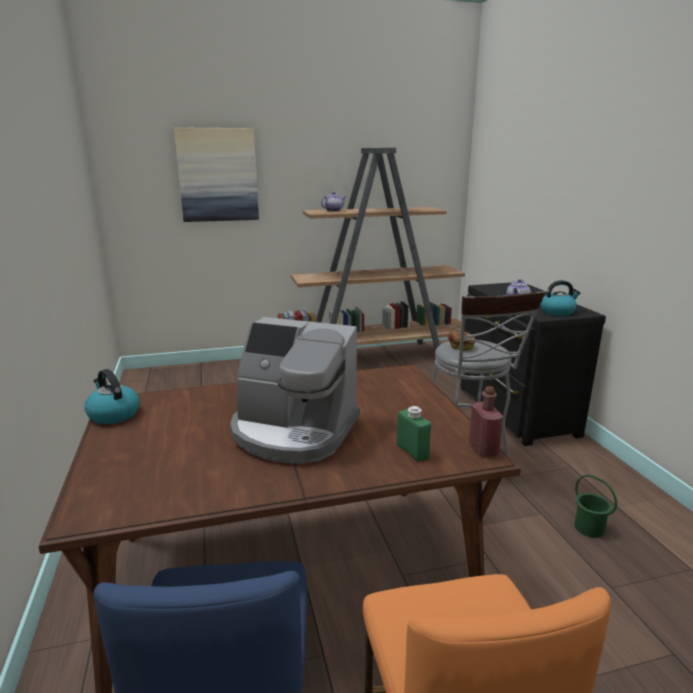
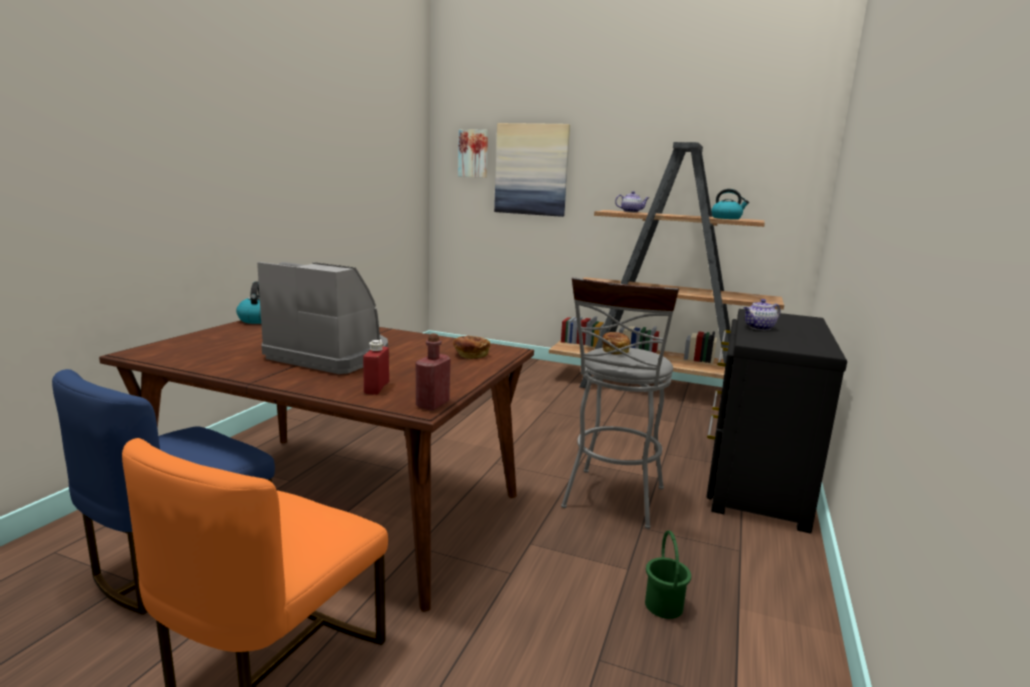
camera: 35 degrees right, 5 degrees down
(147, 161) = (473, 153): none -> picture
(293, 432) = (331, 355): coffee machine -> coffee machine turned 150 degrees clockwise
(393, 387) = (470, 355): none -> bread
(412, 451) = (376, 388): green bottle -> red bottle
(557, 311) = (785, 344): kettle -> kettle (726, 218)

